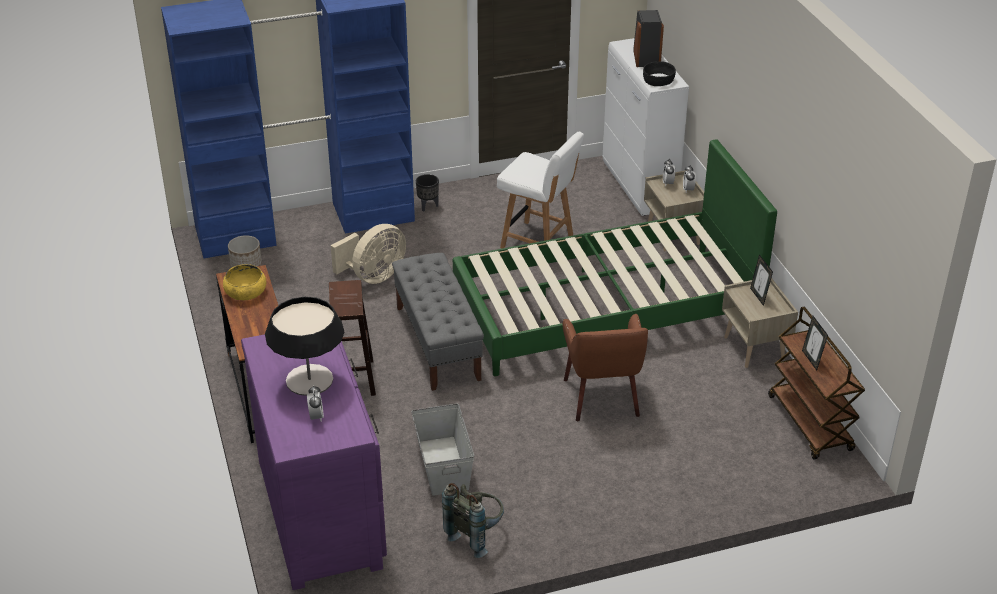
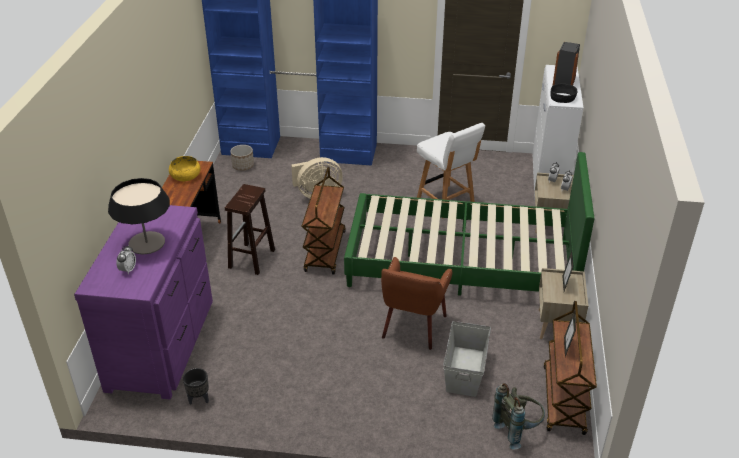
camera: 25 degrees right, 0 degrees up
(427, 206) = (387, 158): black planter -> black planter (198, 399)
(438, 343) = (325, 252): grey bench -> brown cart
(442, 465) = (265, 339): grey storage box -> grey storage box (464, 371)
(476, 535) = (250, 398): grey backpack -> grey backpack (517, 430)

